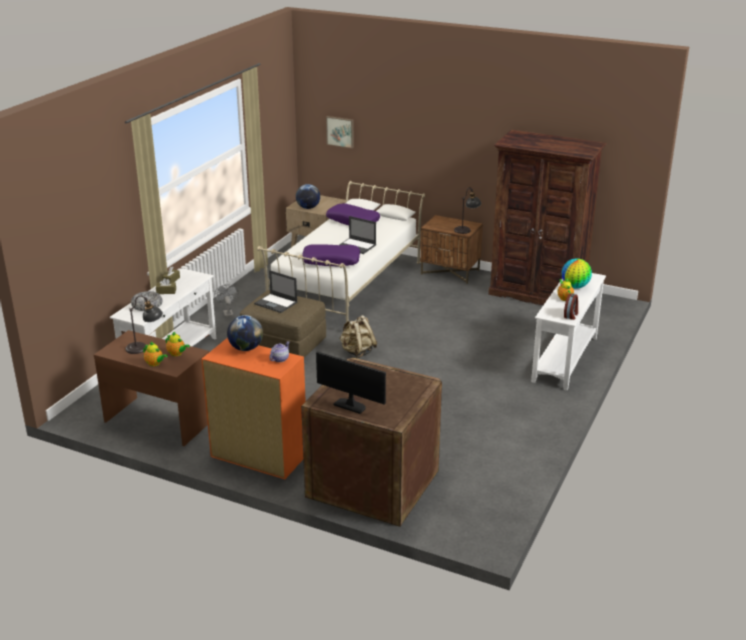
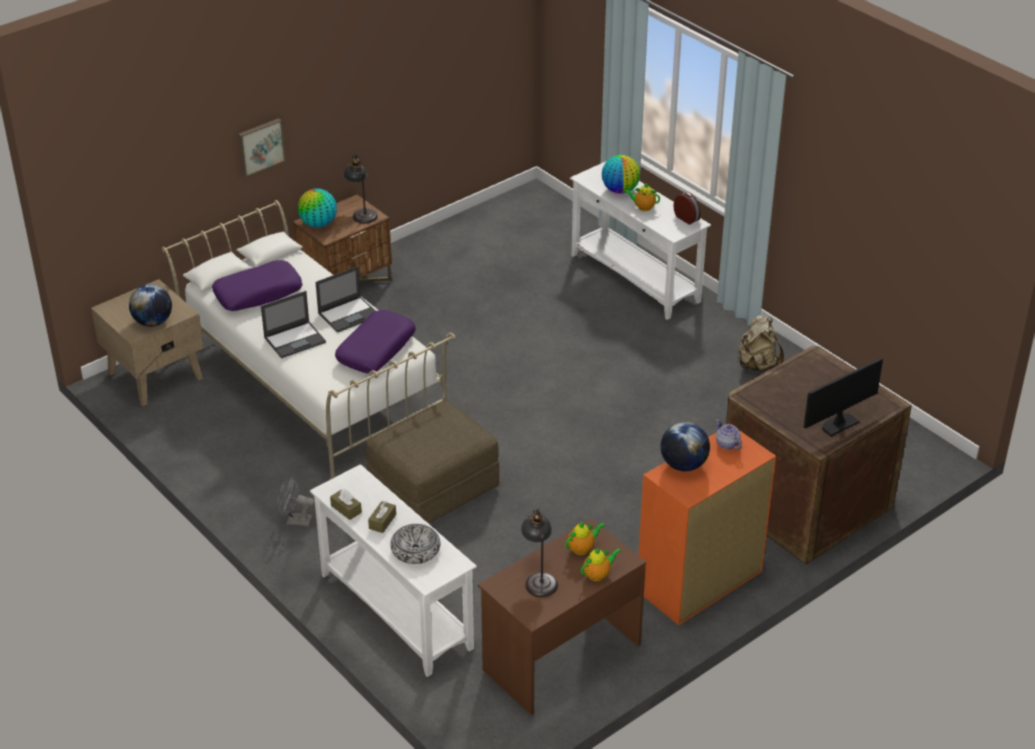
camera: 65 degrees left, 10 degrees up
(276, 303) = (426, 440): laptop -> laptop (295, 340)
(340, 131) = (132, 182): picture -> picture (260, 146)
(357, 352) = (504, 429): beige backpack -> beige backpack (757, 365)
(439, 221) = (318, 224): none -> globe
(537, 293) = (463, 238): brown wardrobe -> none

